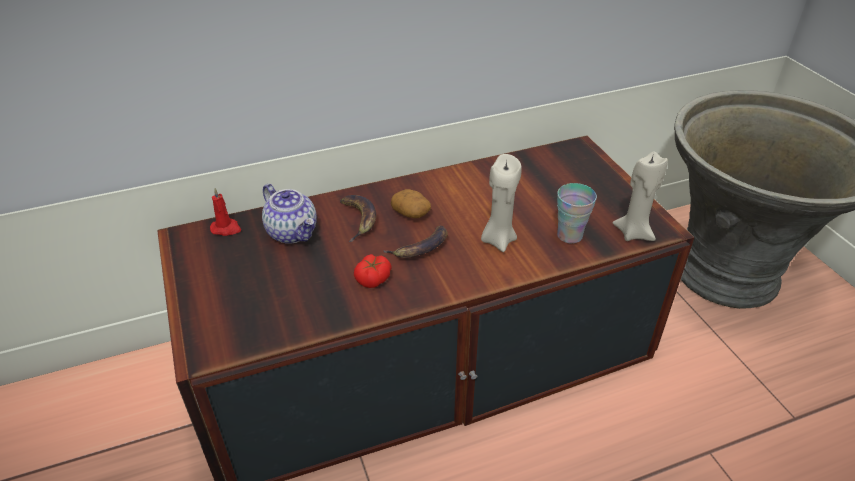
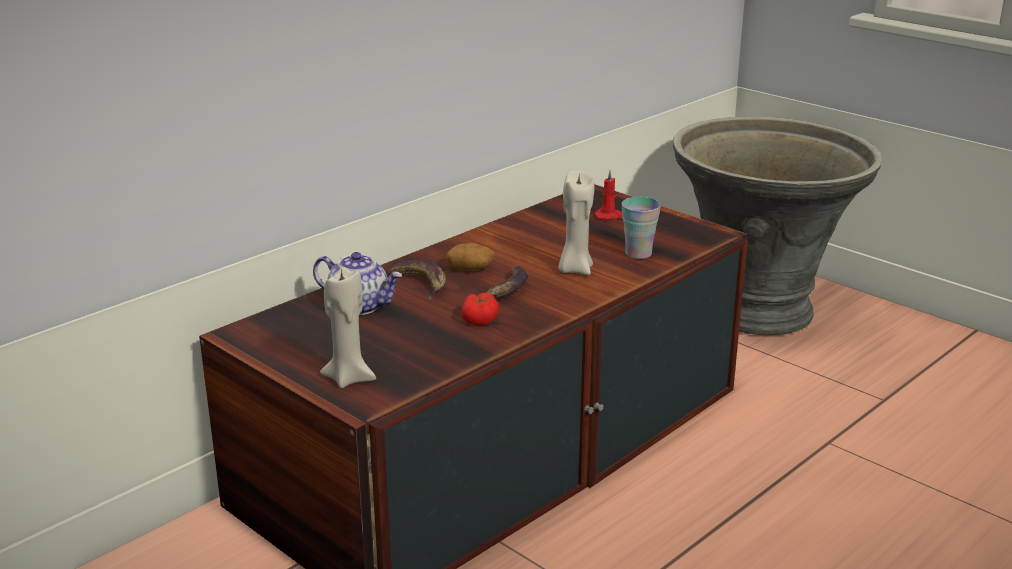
camera: 25 degrees left, 15 degrees down
(226, 229) = (281, 318): red candle -> red candle (609, 216)
(633, 233) = (693, 241): beige candle -> beige candle (349, 378)

